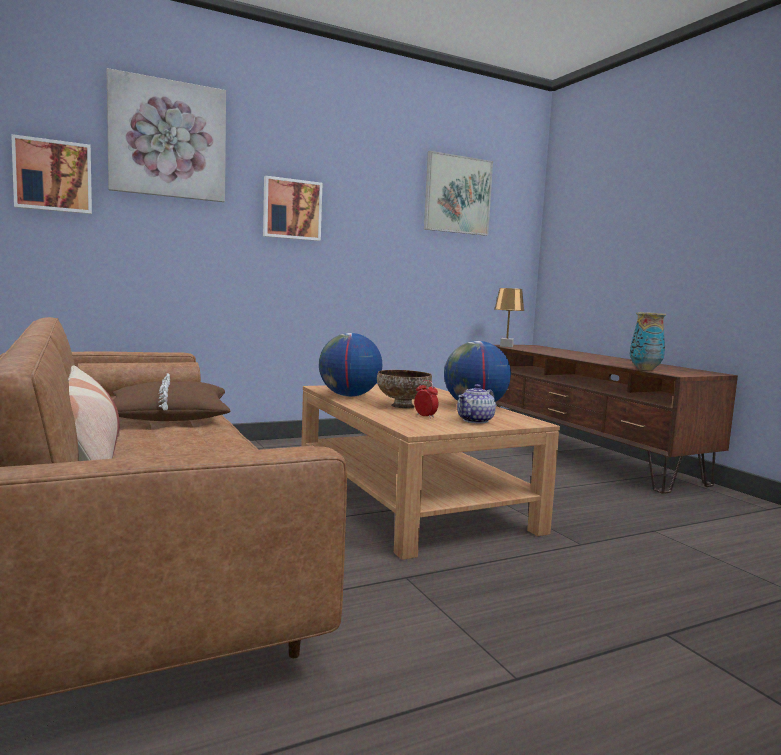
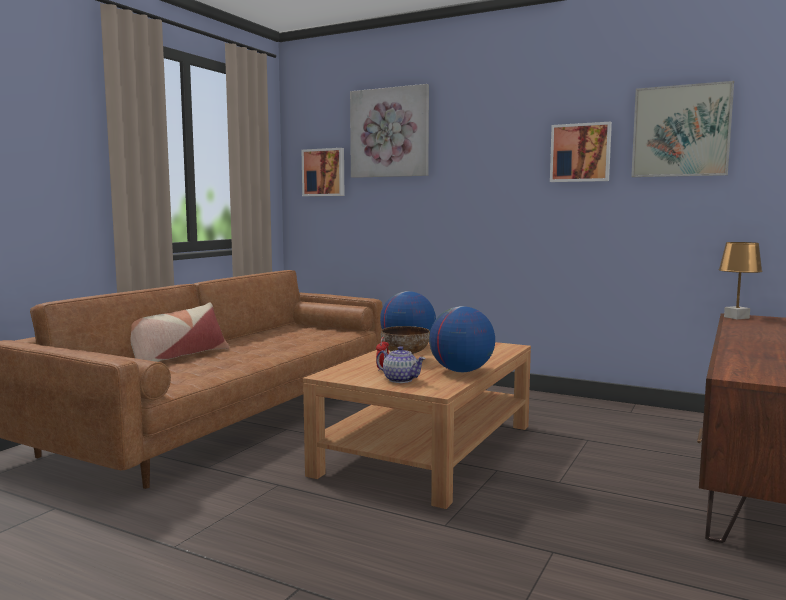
camera: 55 degrees right, 0 degrees up
(168, 416) = (291, 342): brown pillow -> none
(291, 209) = (485, 174): picture -> picture (580, 153)
(476, 420) = (400, 380): teapot -> teapot turned 150 degrees counterclockwise
(644, 369) = (728, 364): vase -> none

